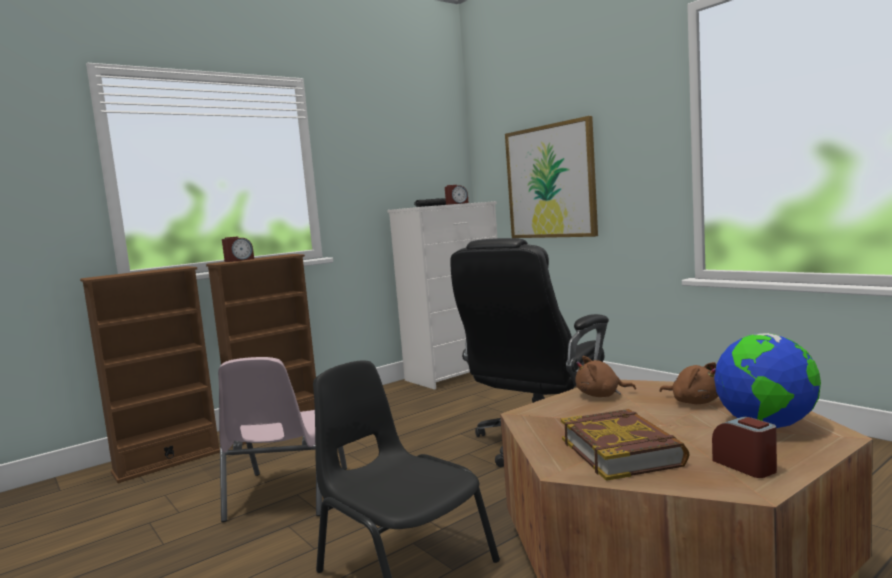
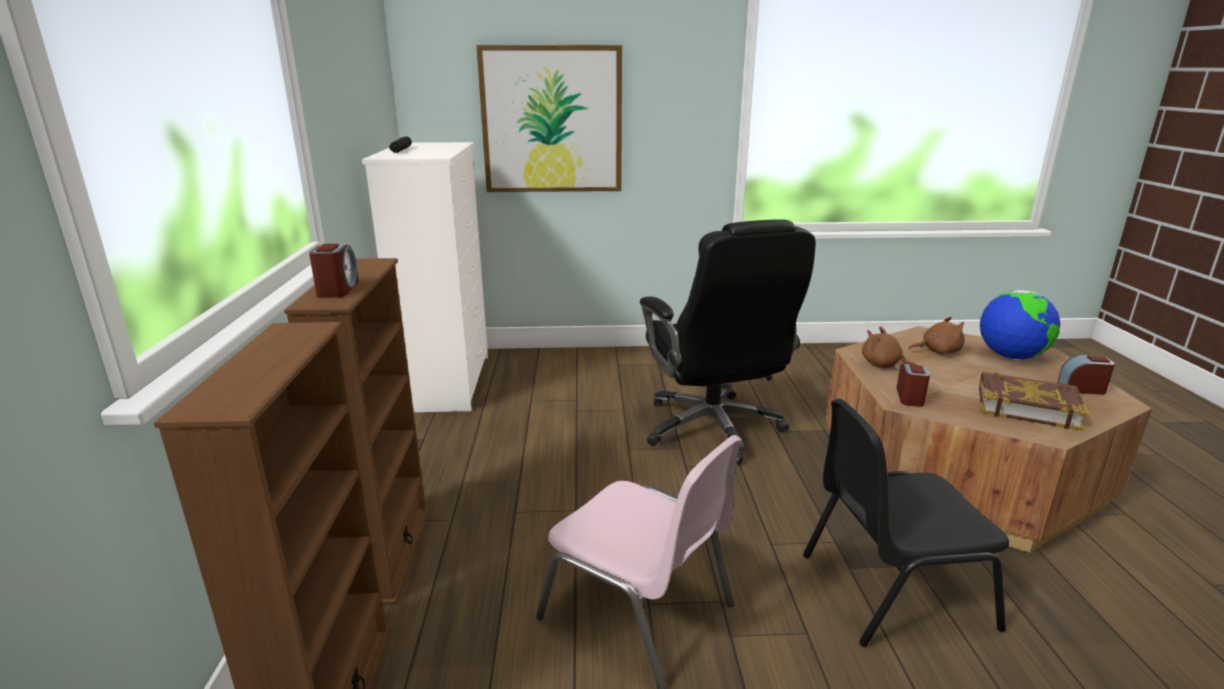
camera: 55 degrees left, 15 degrees up
(456, 204) = (447, 148): alarm clock -> alarm clock (910, 397)
(601, 395) = (883, 365): brown plush toy -> brown plush toy turned 90 degrees clockwise

